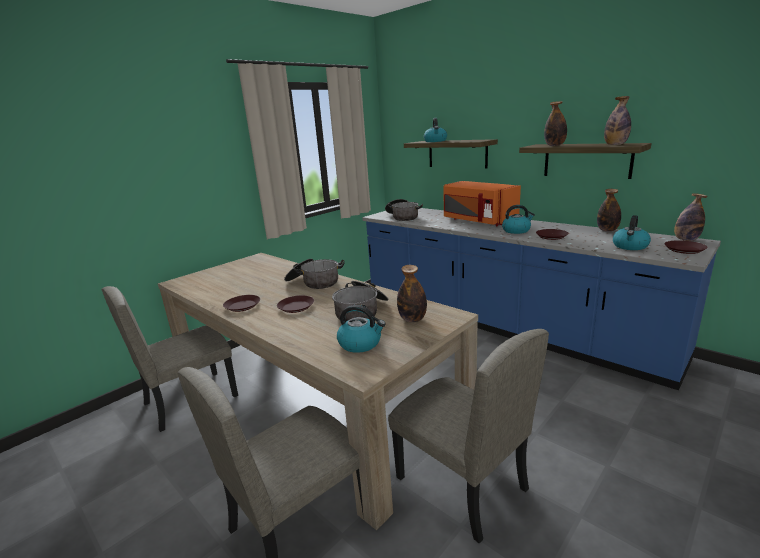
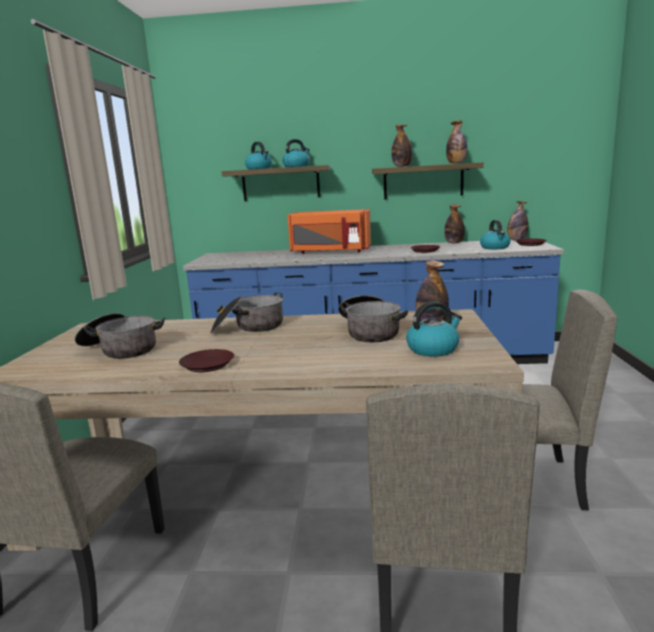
camera: 40 degrees left, 5 degrees down
(296, 307) = (286, 347): brown plate -> none
(402, 217) = (238, 259): cooking pot -> cooking pot (121, 349)
(516, 230) = (386, 252): kettle -> kettle (296, 166)

